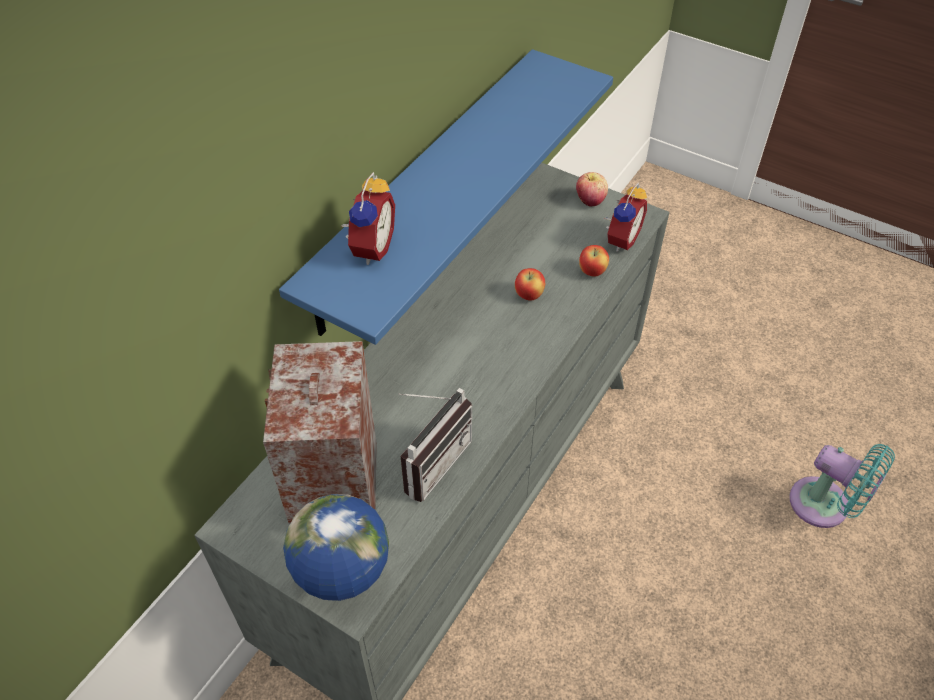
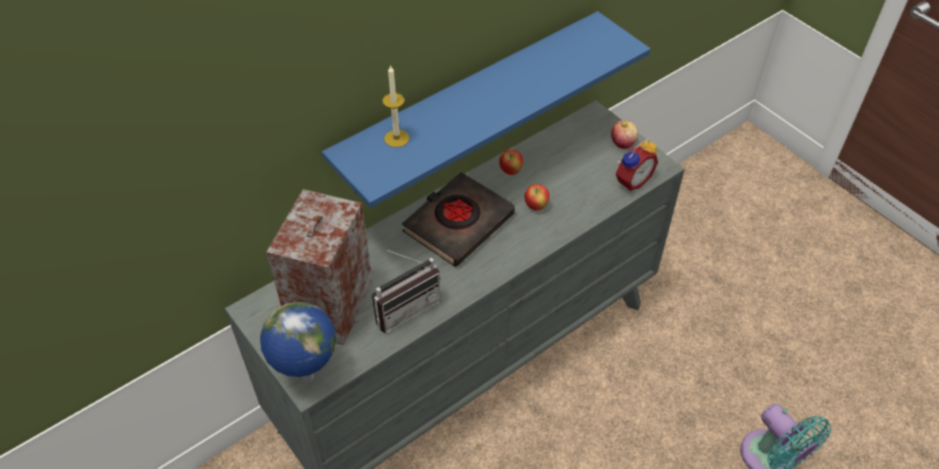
camera: 20 degrees right, 0 degrees up
(370, 248) = (396, 138): alarm clock -> candle
(448, 340) = (458, 223): none -> black book
(592, 272) = (595, 201): apple -> apple (511, 171)

